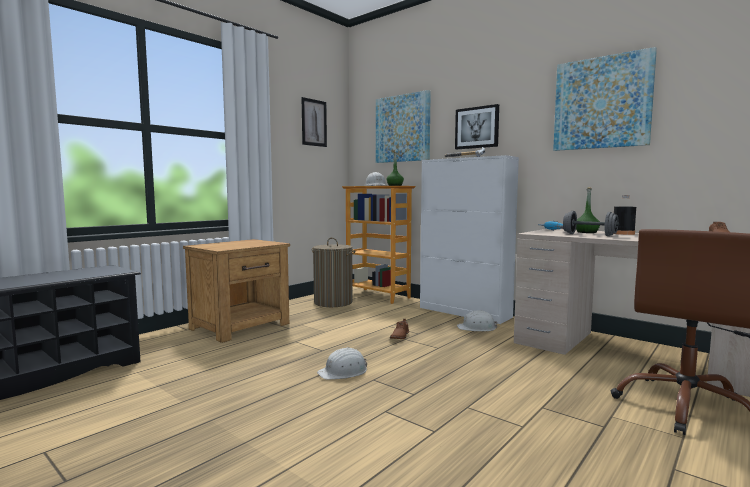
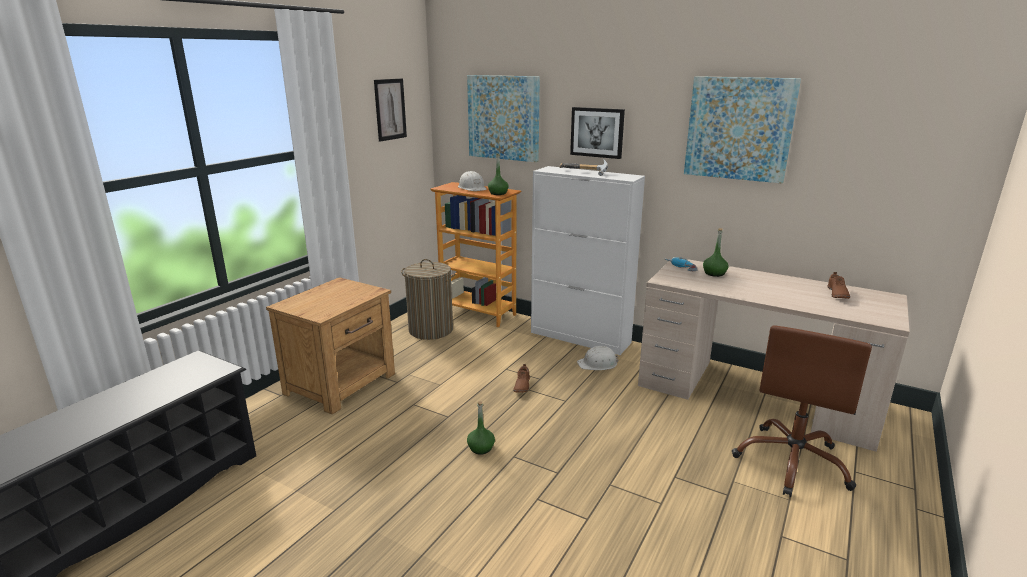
camera: 10 degrees left, 15 degrees up
(343, 372) = (481, 448): white hard hat -> green bottle
(589, 235) = (718, 284): grey dumbbell -> none
(623, 233) = (749, 277): black bottle -> none

